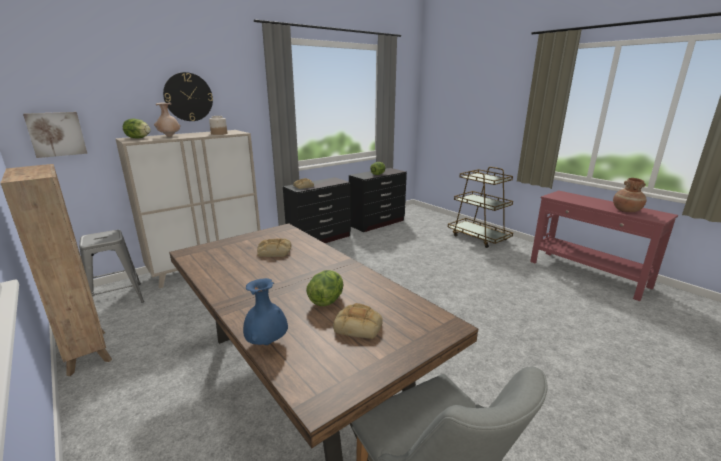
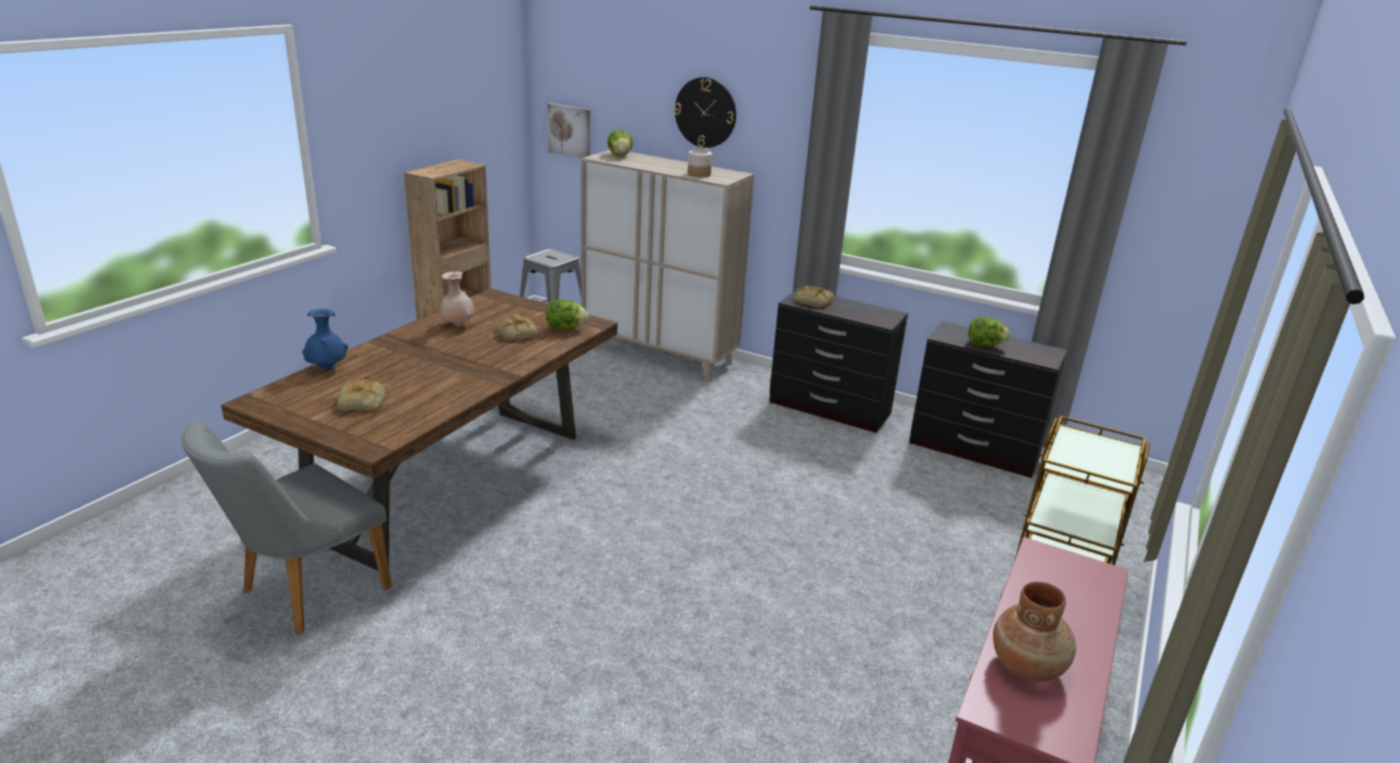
camera: 65 degrees right, 5 degrees up
(169, 136) = (646, 162): beige vase -> beige vase (457, 325)
(326, 300) = (408, 379): lettuce -> lettuce (565, 328)

